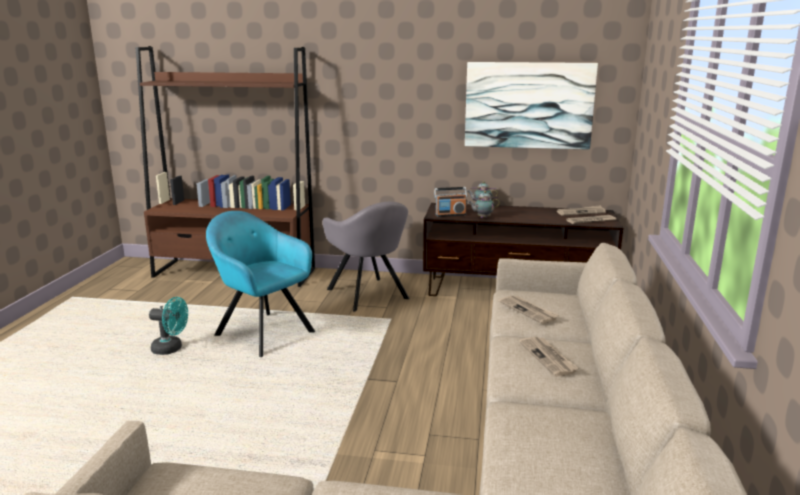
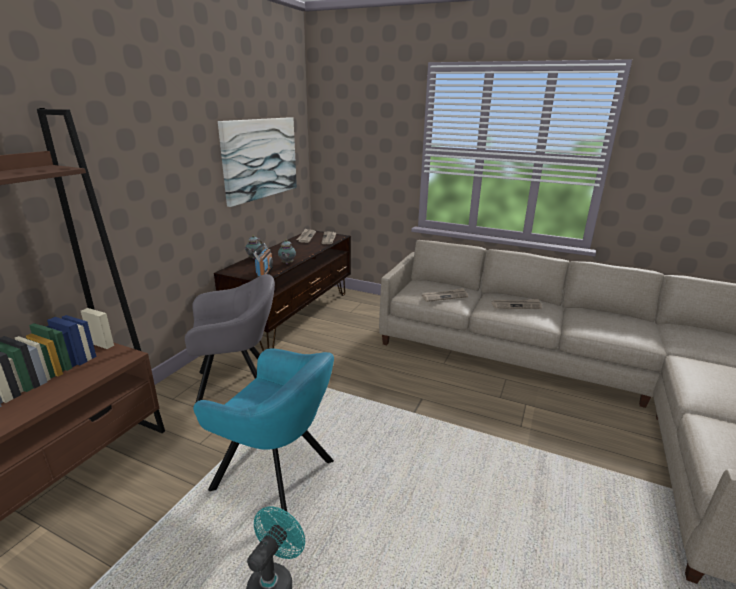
camera: 75 degrees left, 5 degrees up
(262, 332) = (278, 477): turquoise armchair -> turquoise armchair turned 120 degrees counterclockwise

